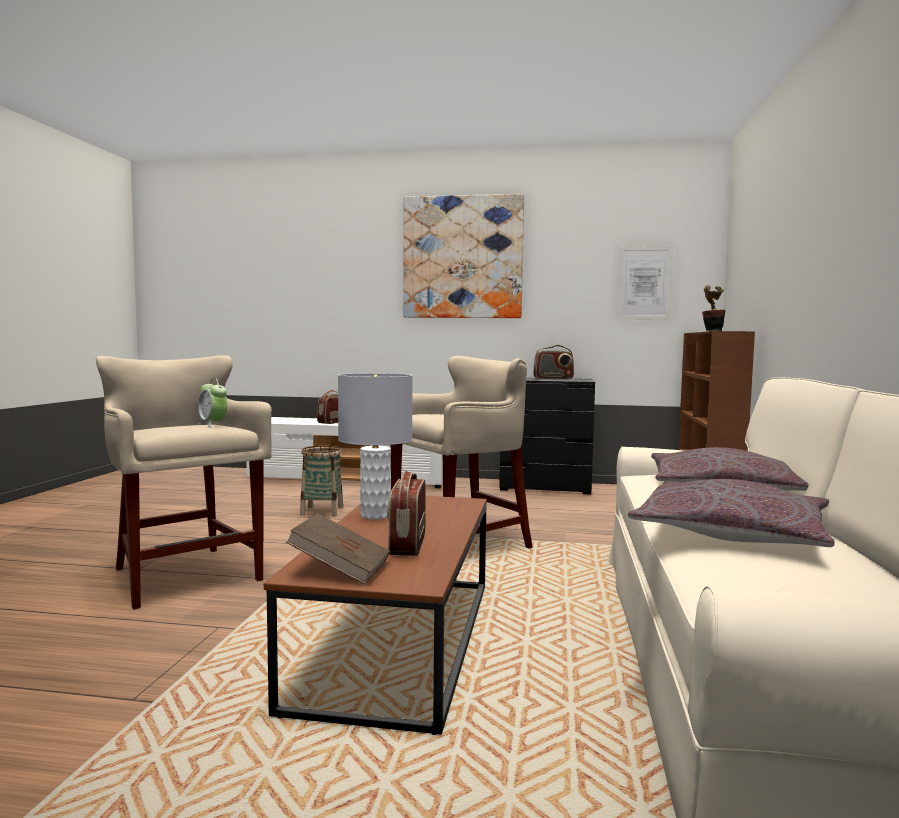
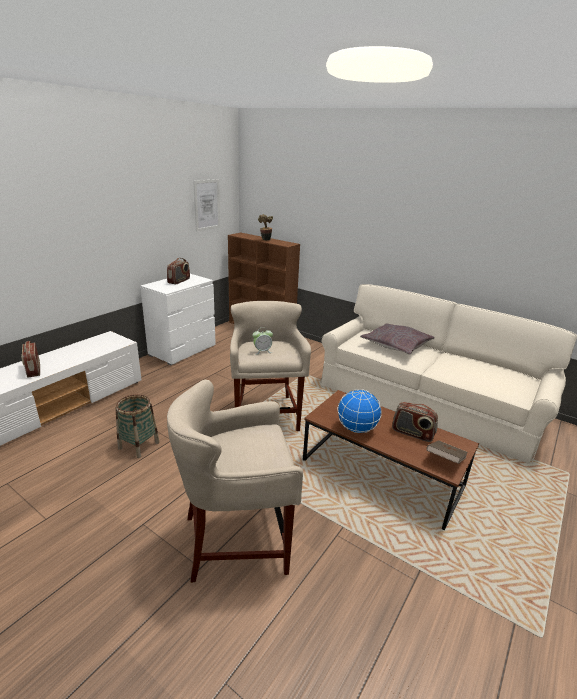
camera: 65 degrees left, 20 degrees up
(213, 425) = (262, 436): alarm clock -> alarm clock (262, 351)
(375, 515) = (356, 429): grey table lamp -> globe
(463, 257) = (95, 194): picture -> none
(546, 487) = (183, 350): black dresser -> white dresser
(732, 534) = (456, 368): grey pillow -> none

